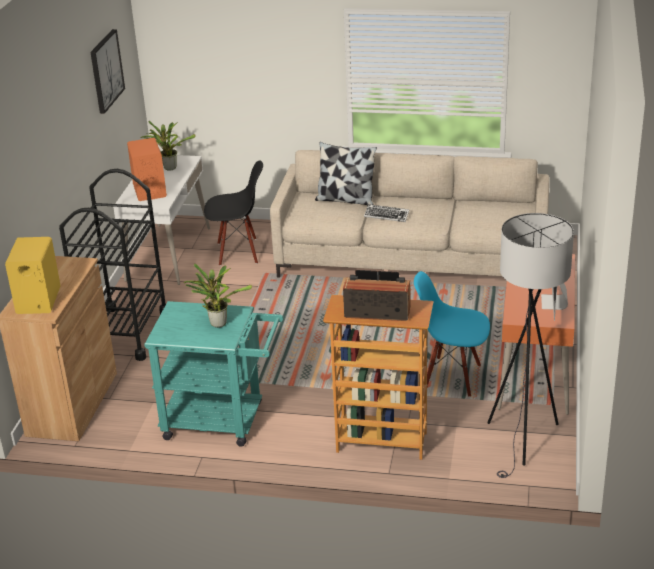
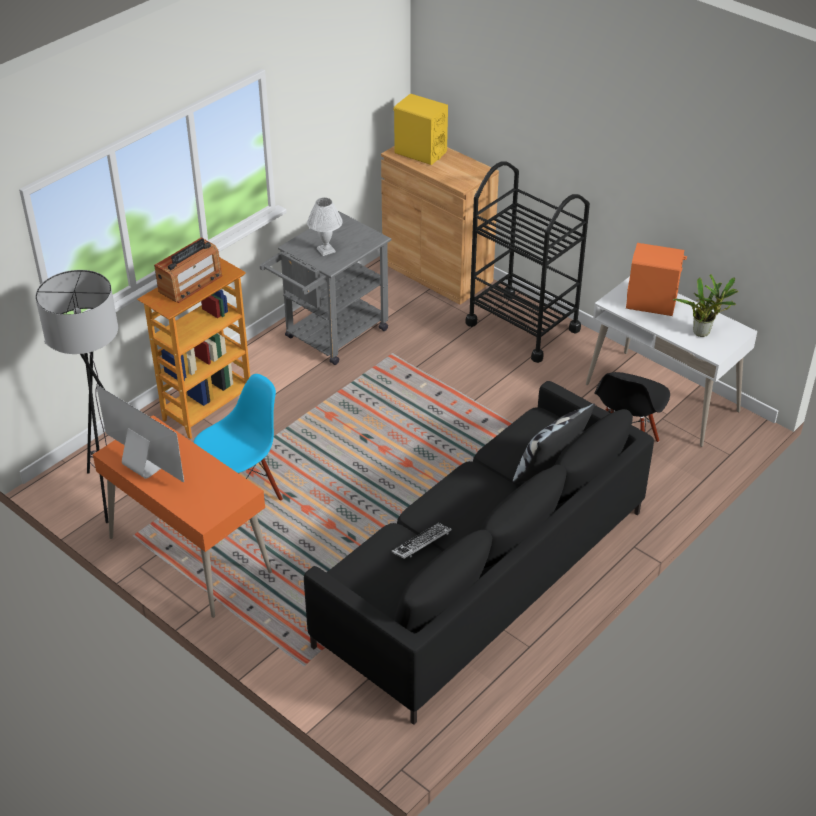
camera: 120 degrees right, 10 degrees up
(106, 71) = (712, 167): picture -> none
(217, 322) = (326, 250): potted plant -> white table lamp
(222, 421) = (330, 337): turquoise cart -> grey cart
(386, 216) = (478, 483): keyboard -> keyboard (422, 544)
(412, 261) = (482, 577): beige sofa -> black sofa

